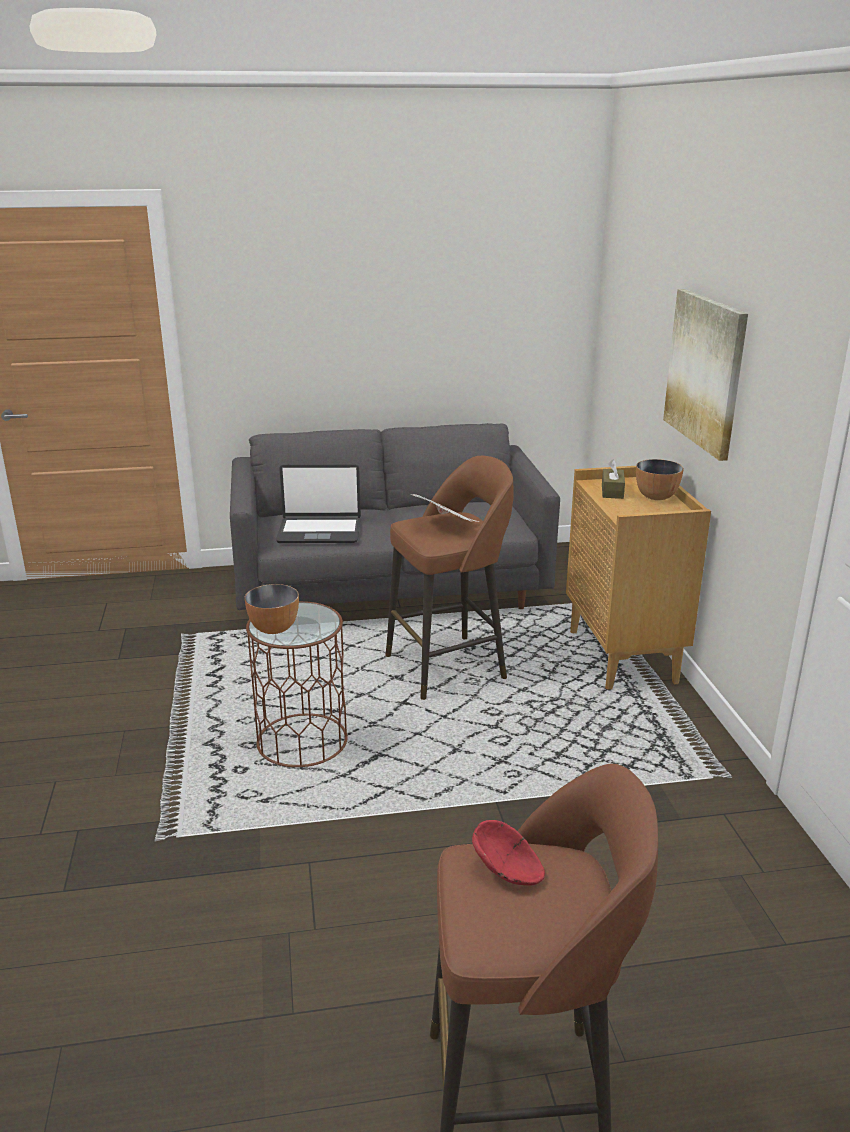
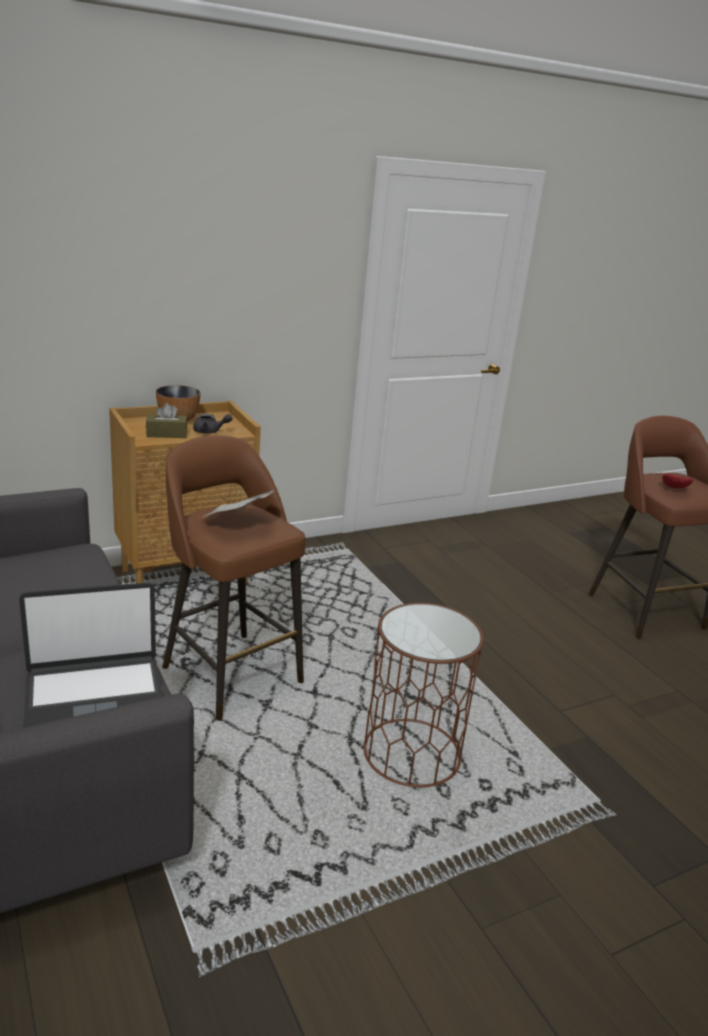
camera: 110 degrees left, 0 degrees up
(273, 629) = (453, 639): bowl -> none
(319, 531) = (94, 694): laptop -> laptop turned 90 degrees clockwise
(625, 507) = (210, 432): none -> grey teapot
(705, 371) = (181, 292): picture -> none

